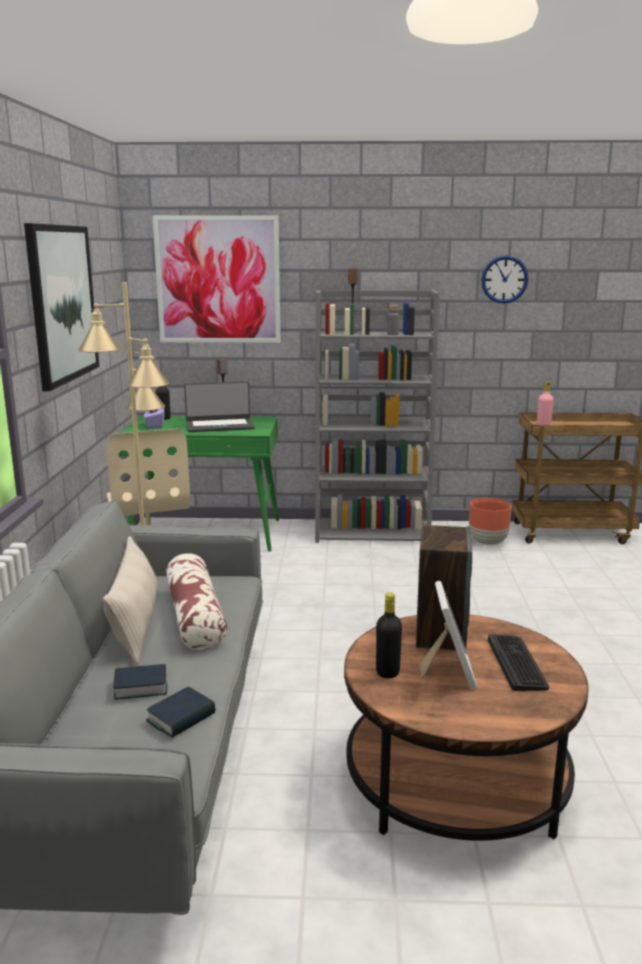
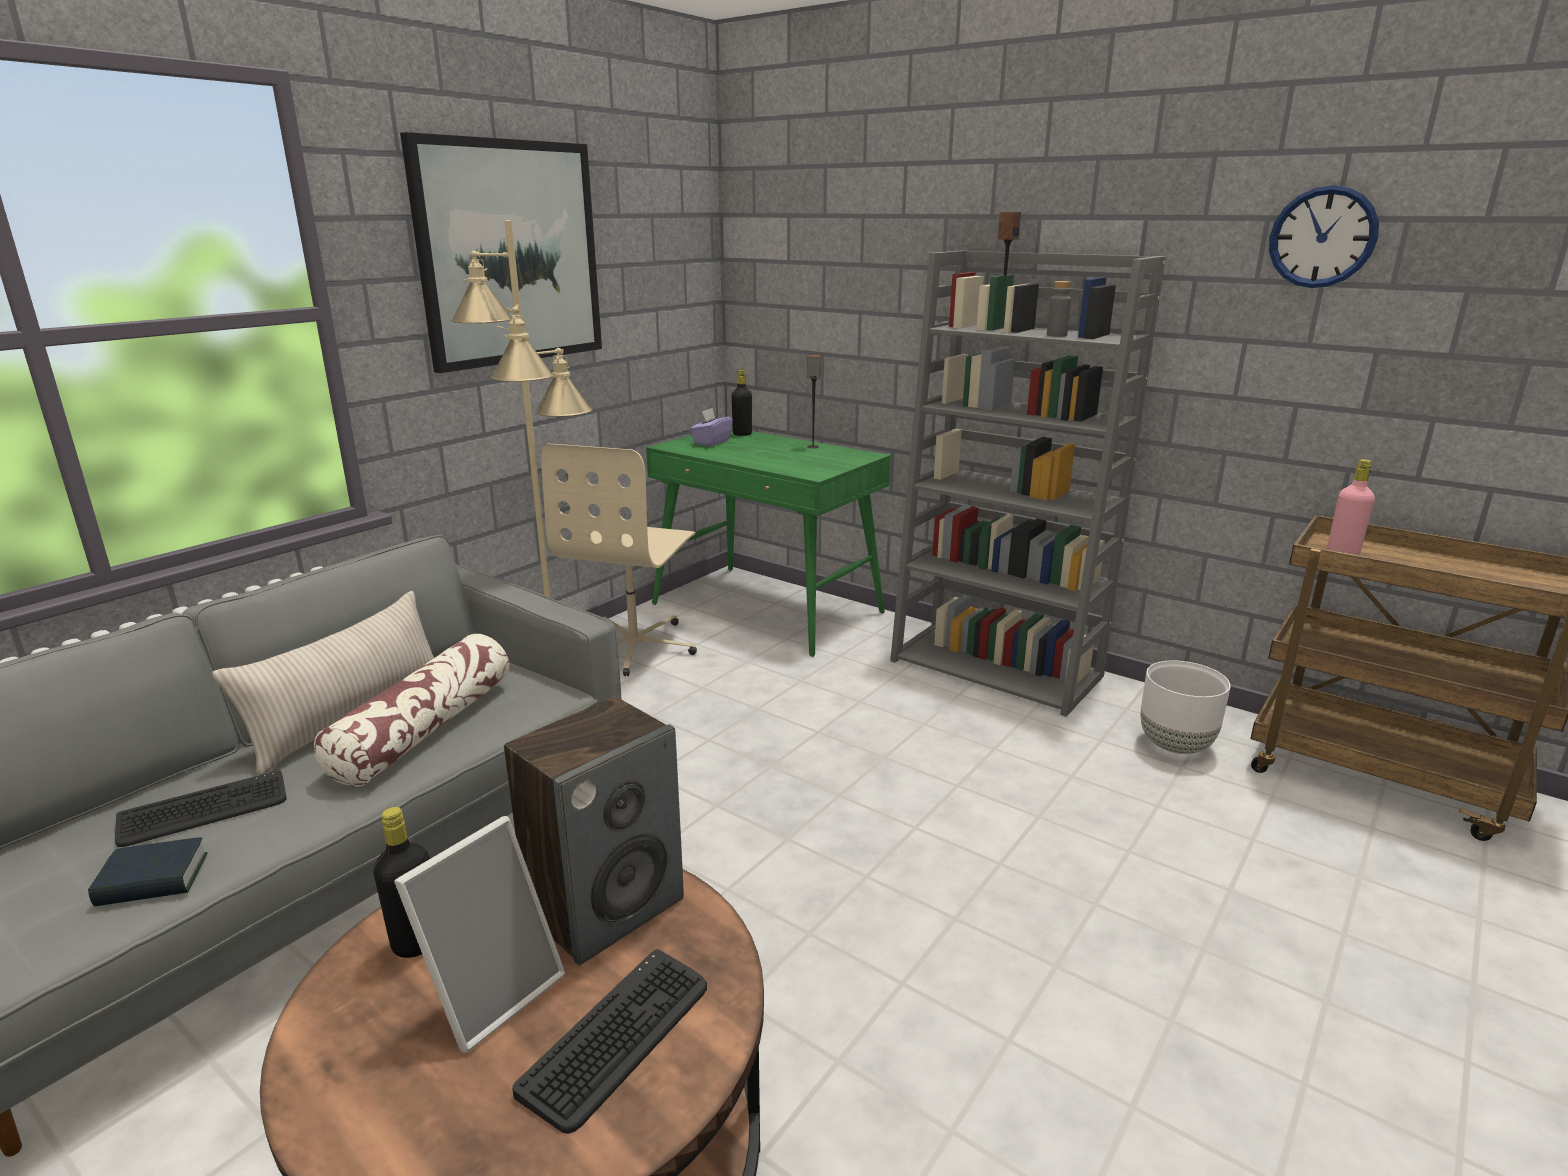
camera: 35 degrees right, 5 degrees up
(140, 687) = (204, 810): book -> keyboard
(218, 280) = (829, 231): picture -> none
(219, 426) = (786, 455): laptop -> none
(487, 542) = (1175, 745): brown planter -> white planter

